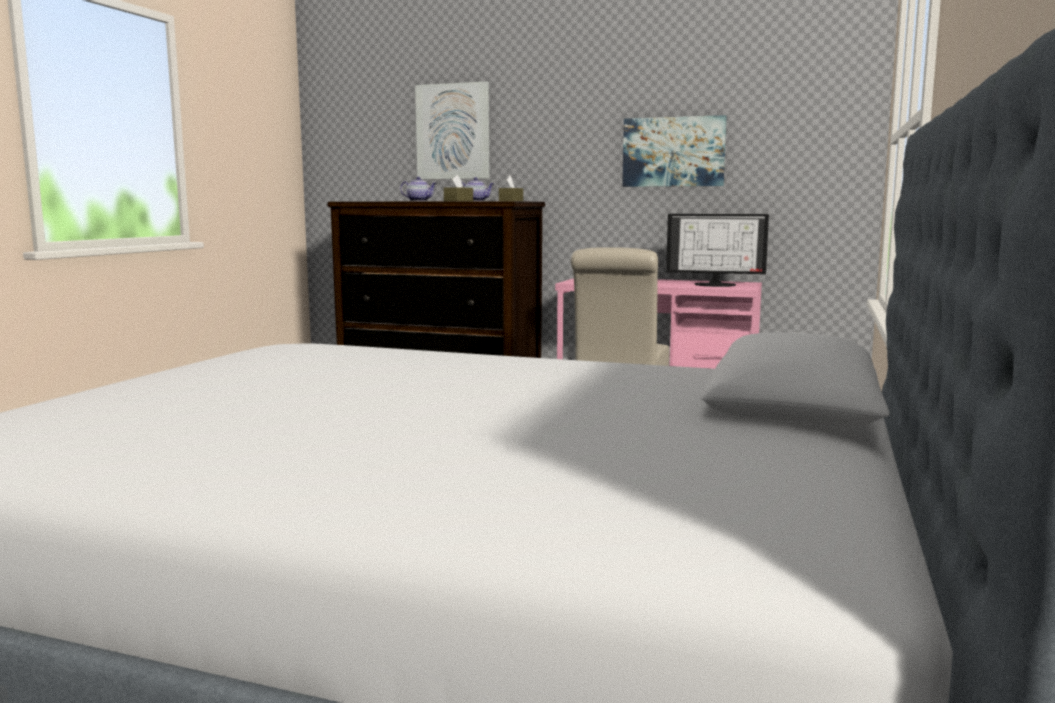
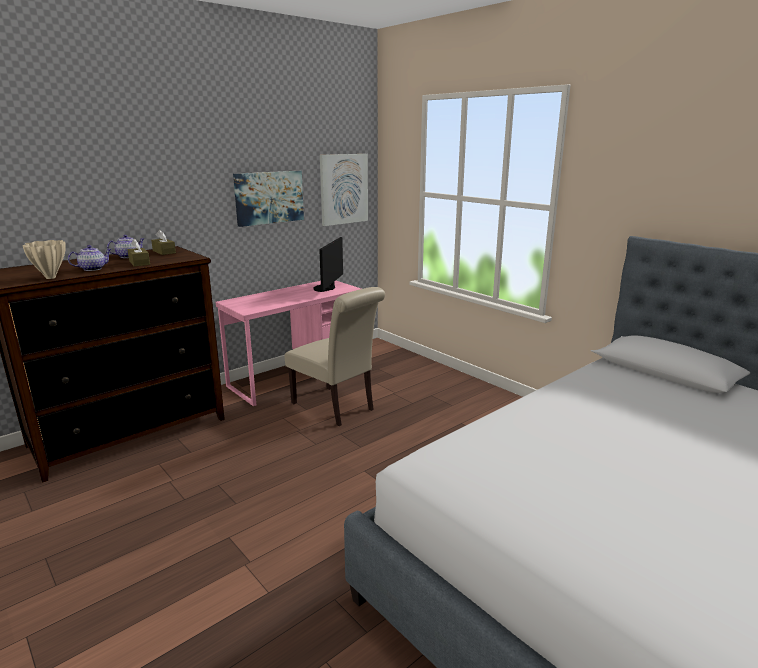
camera: 60 degrees left, 10 degrees up
(378, 201) = (51, 277): none -> beige vase
(453, 132) = (70, 188): picture -> picture (343, 189)
(715, 284) = (326, 288): monitor -> monitor turned 150 degrees clockwise

